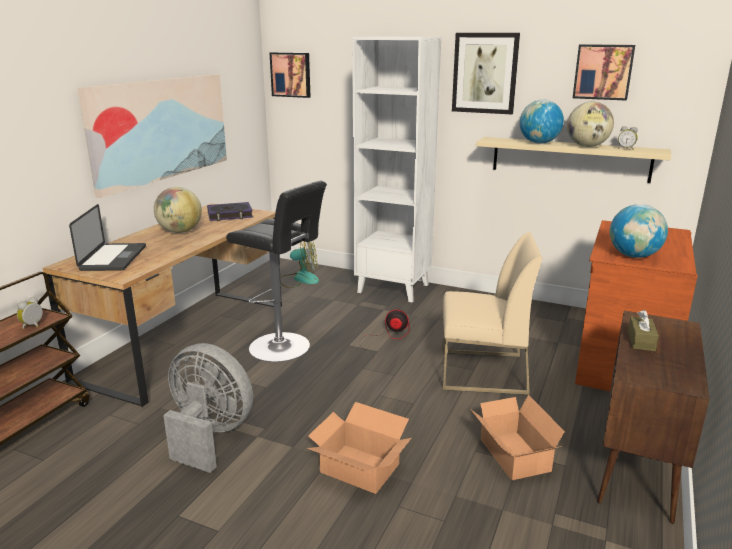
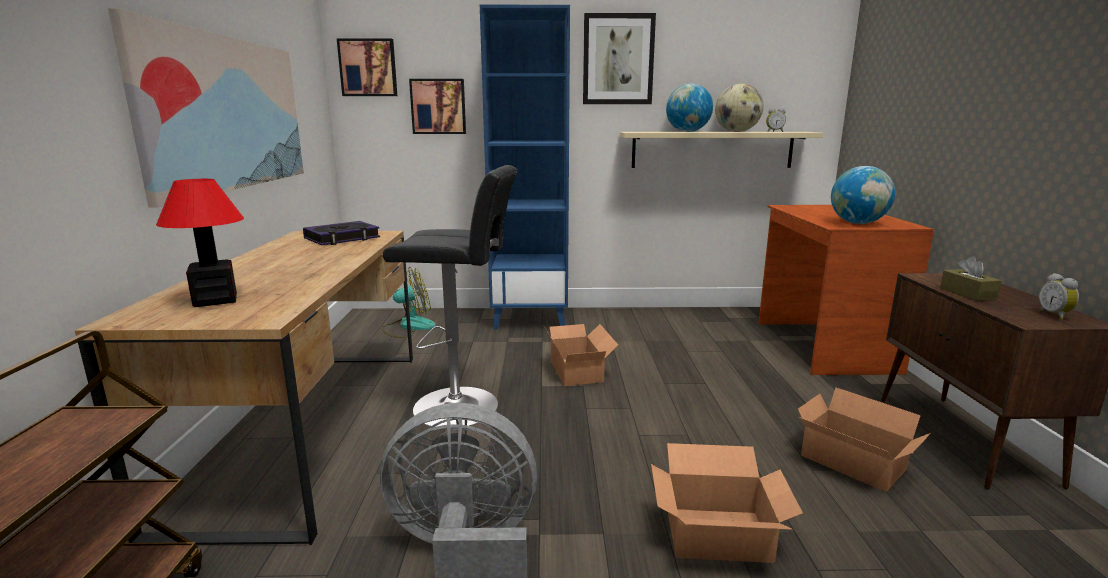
camera: 25 degrees left, 5 degrees down
(33, 326) = (94, 440): alarm clock -> alarm clock (1055, 315)
(113, 258) = (214, 300): laptop -> table lamp
(180, 231) = (290, 260): globe -> none
(386, 338) = (578, 370): fan -> cardboard box
(394, 288) = (530, 319): white bookcase -> blue bookcase
(482, 372) = (716, 383): beige chair -> none
(603, 72) = (741, 55): picture -> picture (438, 106)

